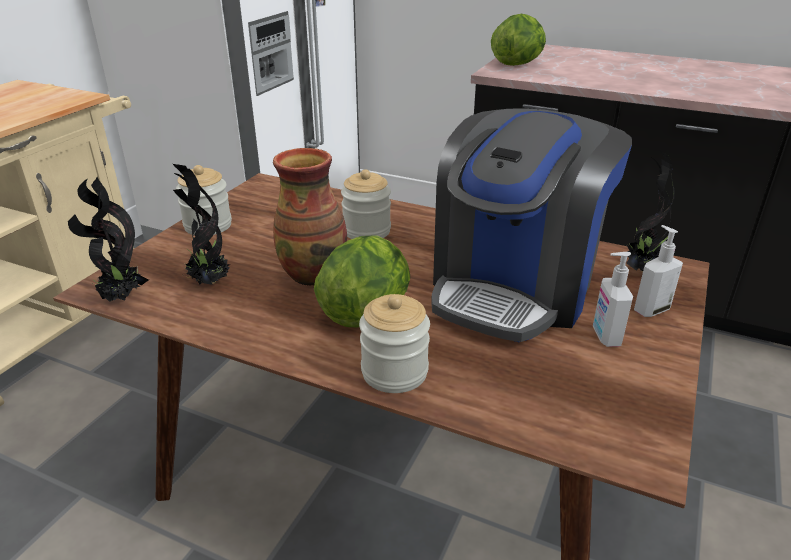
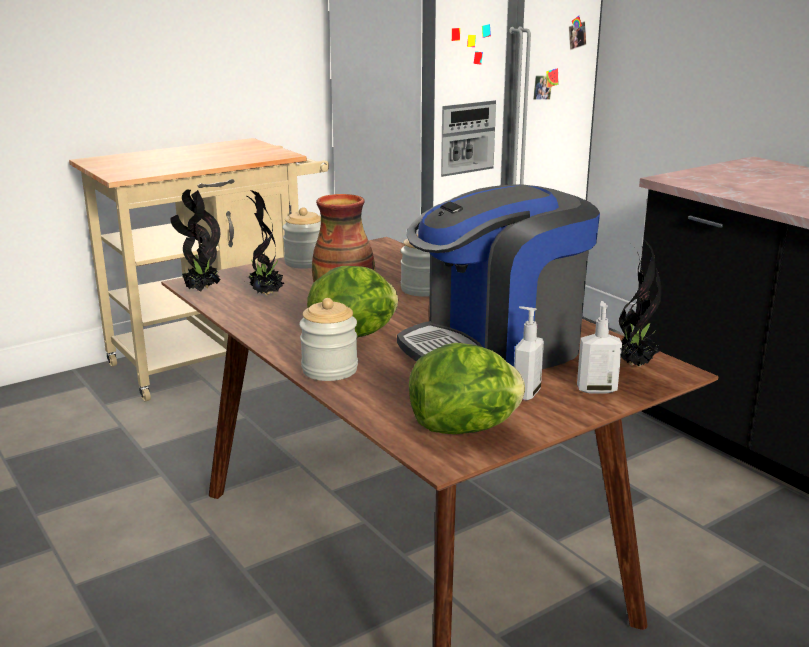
camera: 30 degrees right, 10 degrees down
(518, 64) = (710, 175): lettuce -> lettuce (465, 428)

